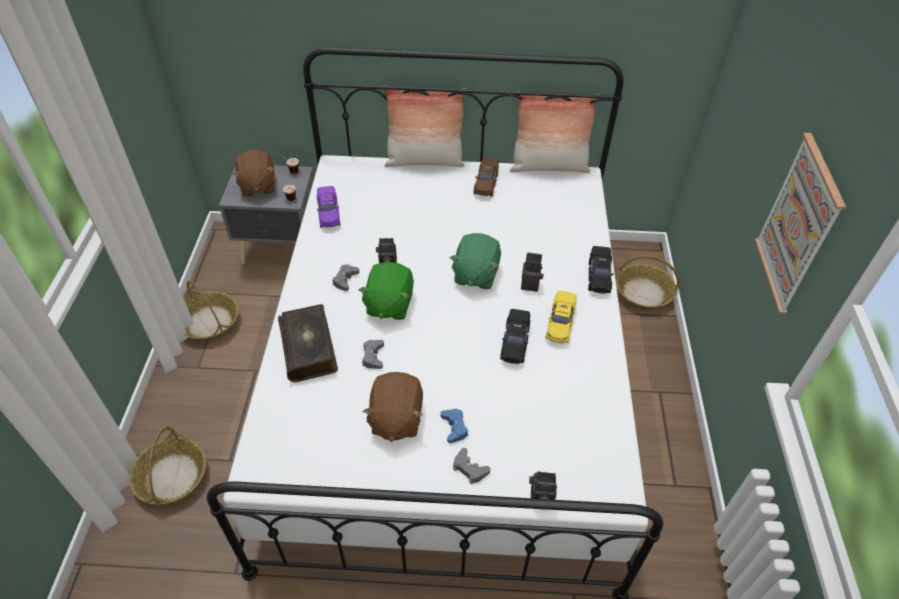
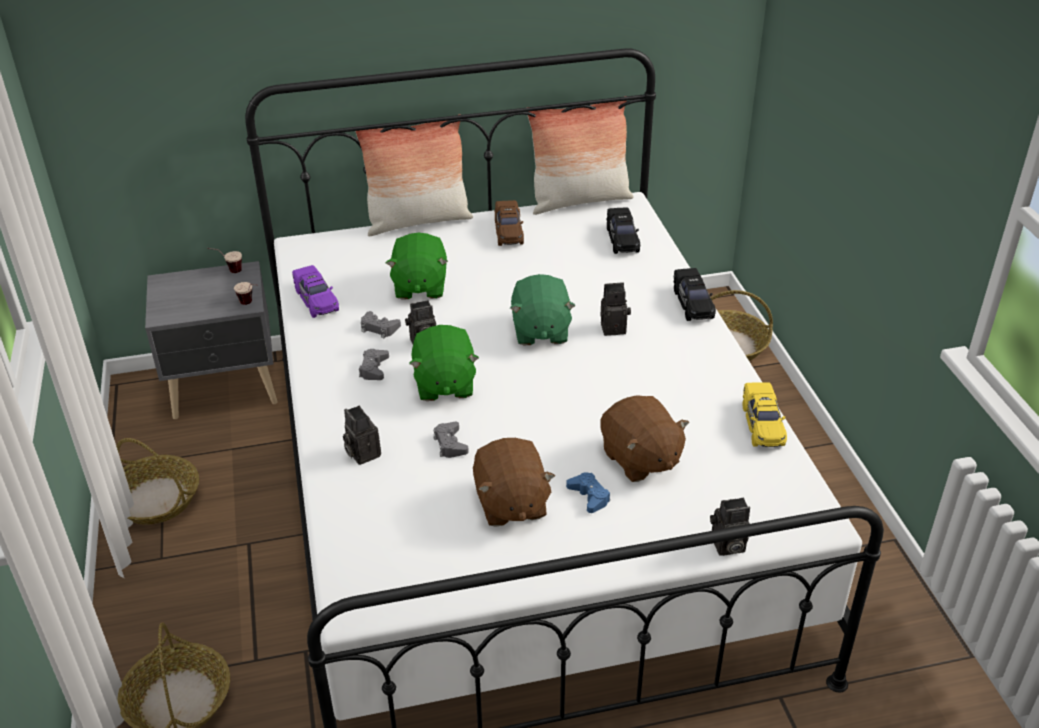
camera: 15 degrees left, 10 degrees down
(257, 186) = (191, 296): brown plush toy -> brown plush toy (640, 459)
(309, 349) = (361, 453): book -> camera
(404, 217) = (419, 286): none -> green plush toy
(469, 468) = (628, 534): grey game controller -> grey game controller (379, 328)
(515, 342) = (622, 392): black toy car -> black toy car (622, 239)
(560, 323) = (668, 361): yellow toy car -> yellow toy car (762, 425)
(798, 225) = (925, 163): picture -> none

